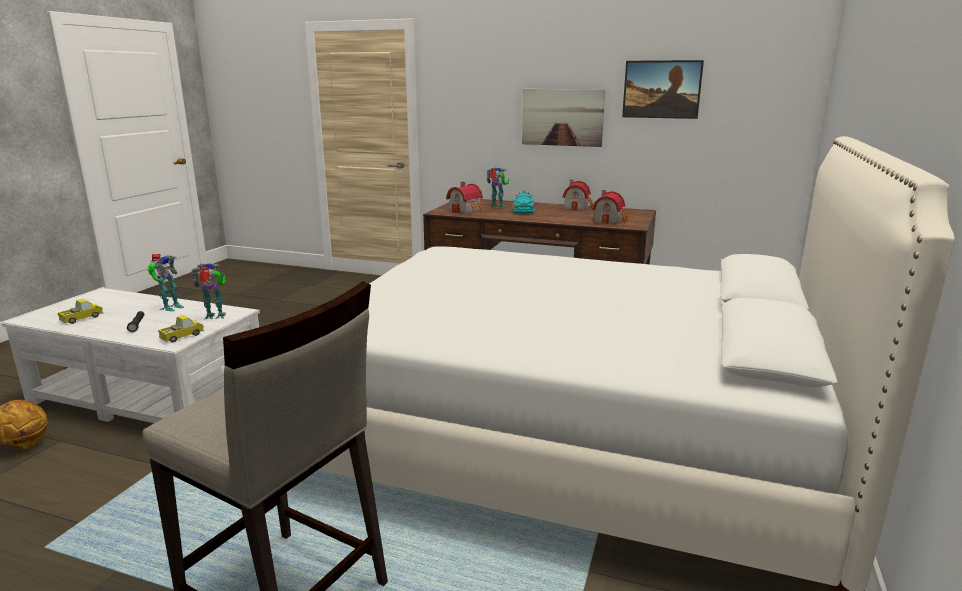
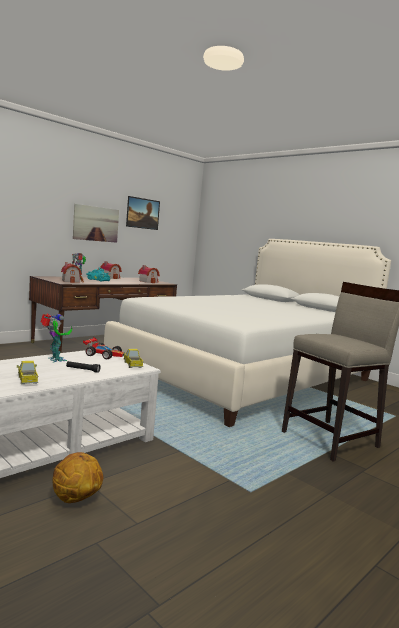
camera: 65 degrees left, 10 degrees down
(216, 317) = (104, 355): toy robot -> toy car

